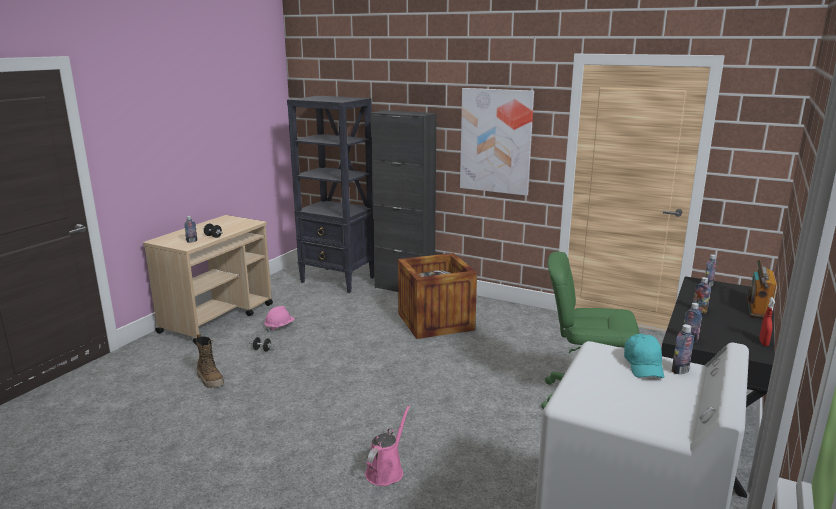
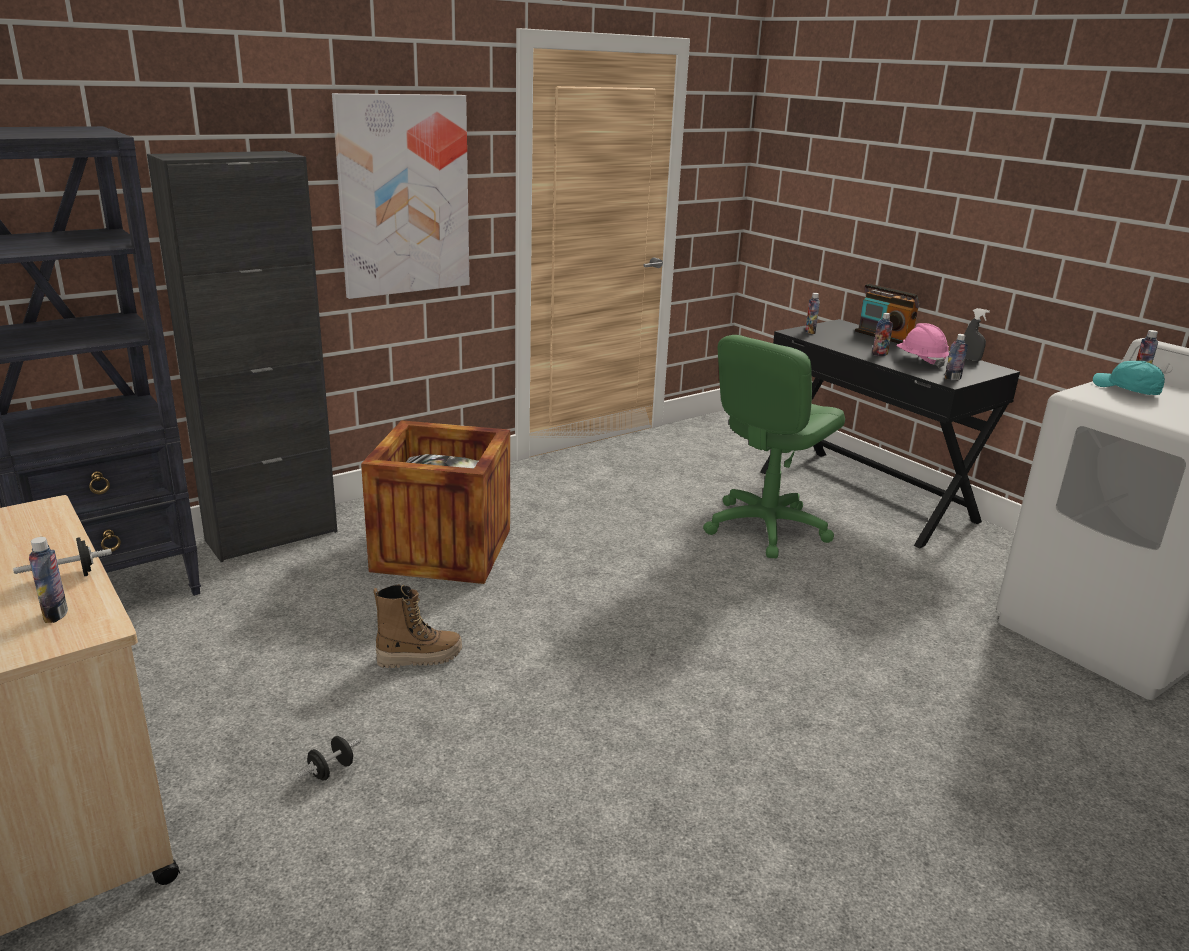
camera: 65 degrees left, 5 degrees up
(210, 380) = (400, 885): boot -> boot (419, 657)
(279, 326) = (243, 720): pink hard hat -> pink hard hat (920, 361)
(386, 471) = (861, 725): pink watering can -> none
(644, 366) = (1126, 390): turquoise cap -> turquoise cap turned 150 degrees counterclockwise
(763, 343) = (970, 359): red spray bottle -> grey spray bottle

